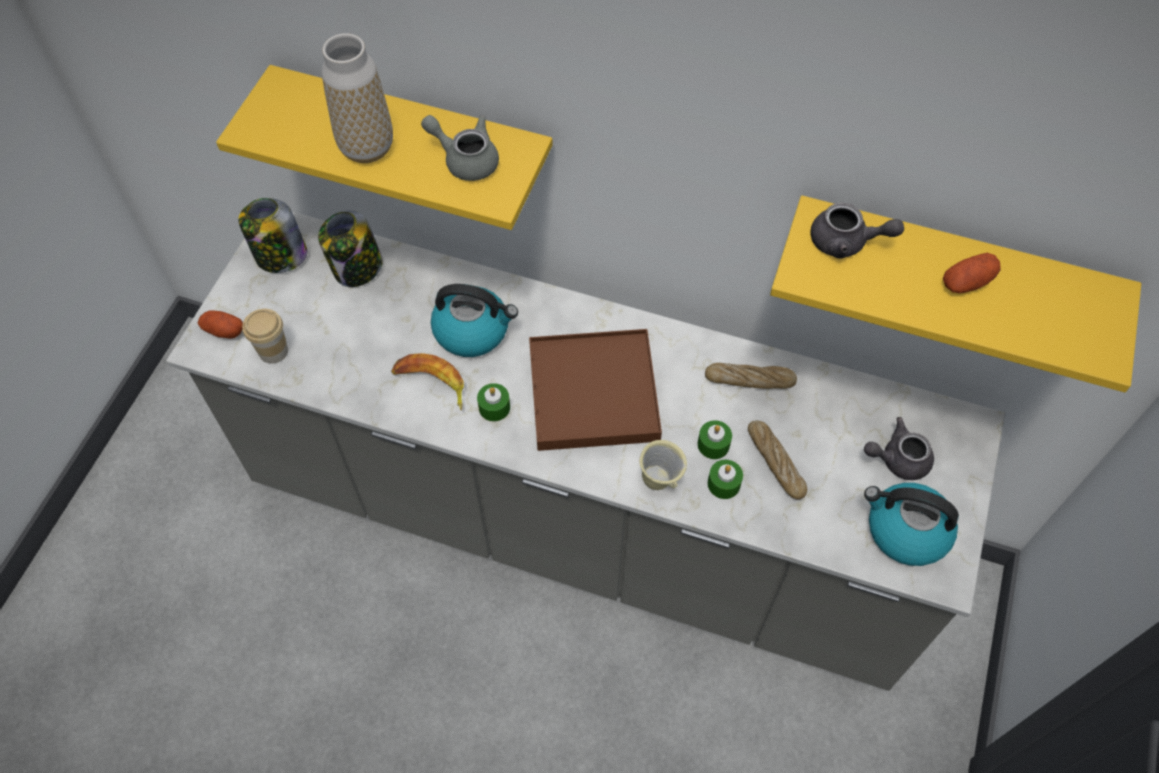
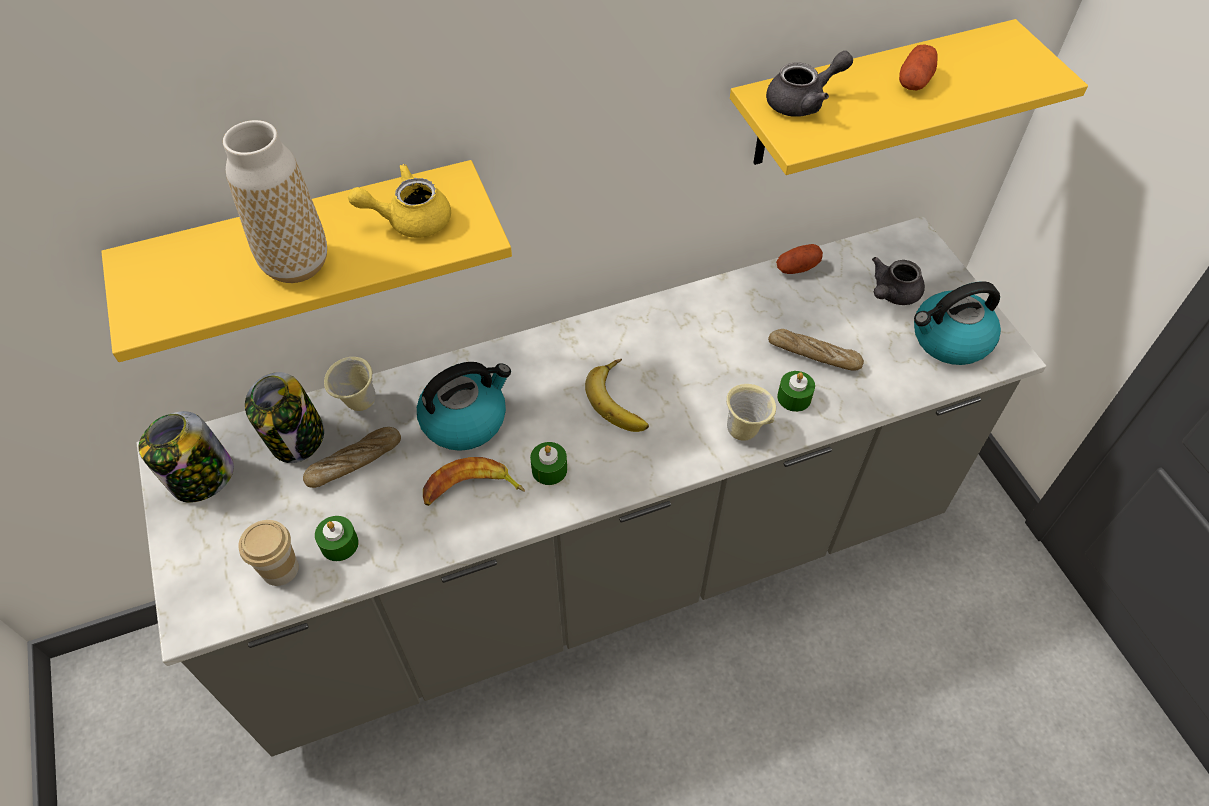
camera: 40 degrees left, 5 degrees down
(223, 331) = (204, 587): potato -> potato (797, 268)
(415, 270) = (357, 404): none -> beige mug
(465, 159) = (410, 220): grey teapot -> yellow teapot
(594, 393) = (623, 400): brown tray -> banana
(713, 444) = (756, 374): green candle -> green candle (339, 544)
(749, 380) = (732, 308): bread -> bread (354, 462)

